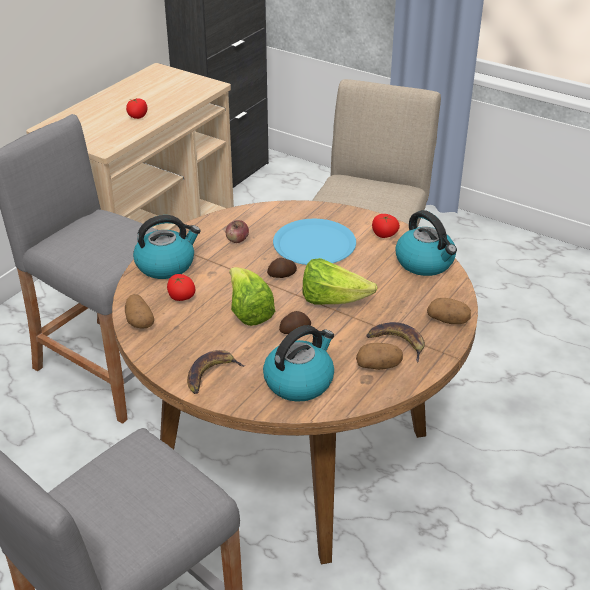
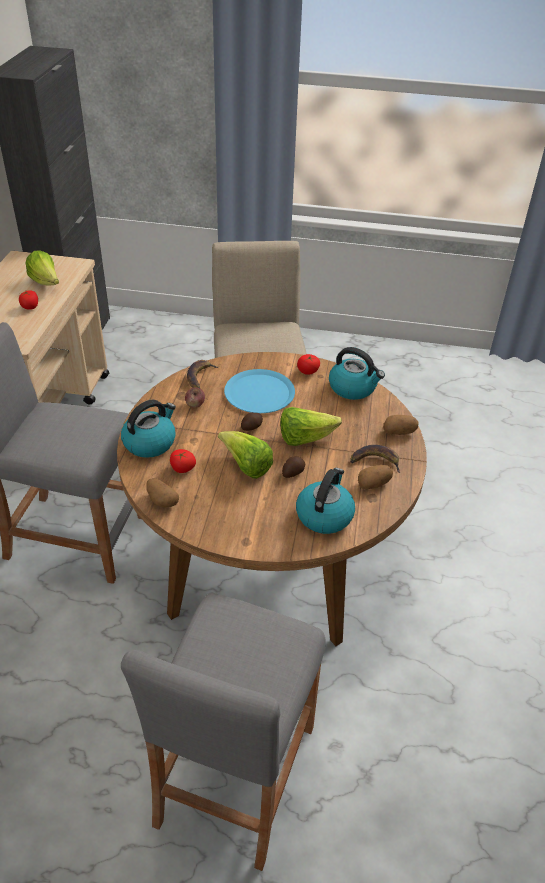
camera: 25 degrees left, 5 degrees up
(168, 97) = (46, 282): none -> lettuce
(211, 374) = (252, 530): banana -> banana (200, 377)

